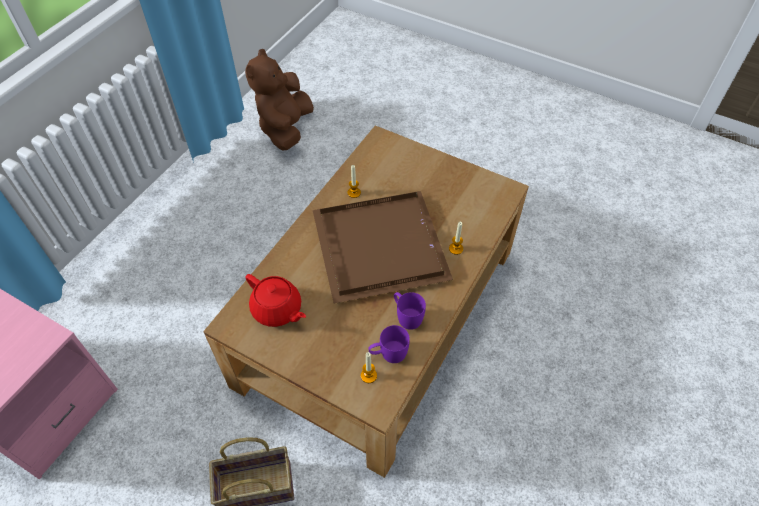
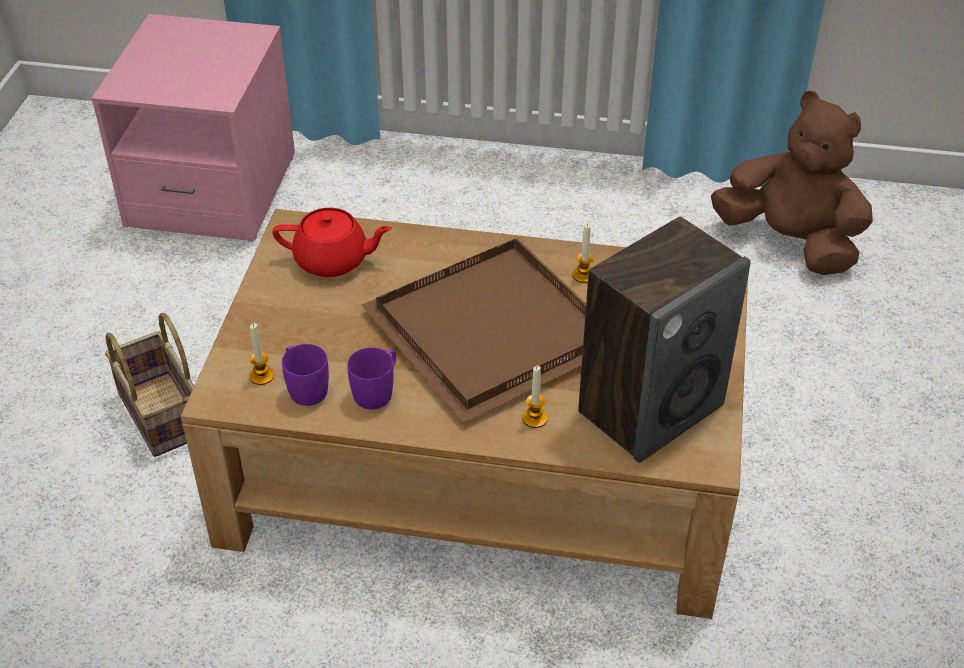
camera: 70 degrees right, 10 degrees down
(277, 310) = (333, 260): red teapot -> red teapot turned 105 degrees counterclockwise
(285, 128) = (790, 242): brown plush toy -> brown plush toy turned 45 degrees clockwise
(465, 199) = (651, 408): none -> speaker

